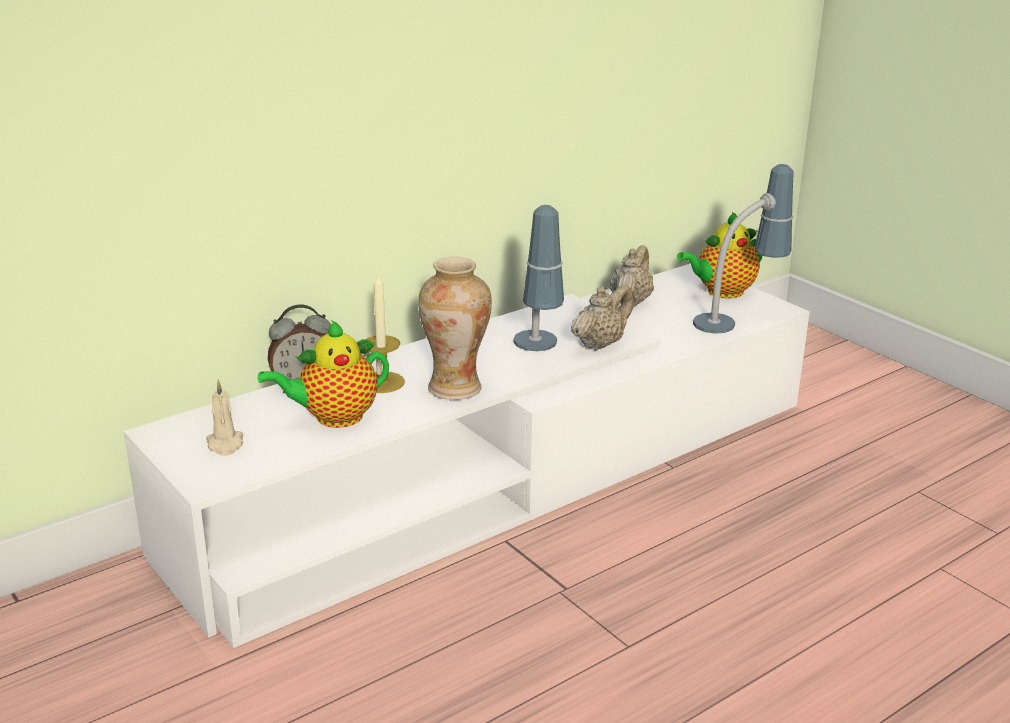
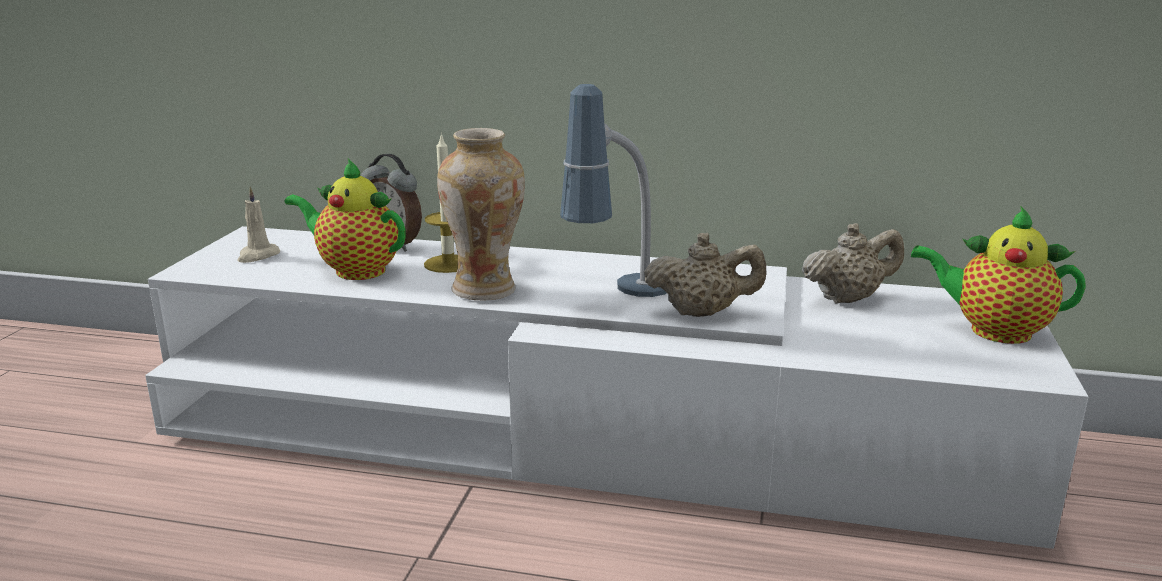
camera: 50 degrees right, 5 degrees down
(738, 320) = (947, 362): table lamp -> none

